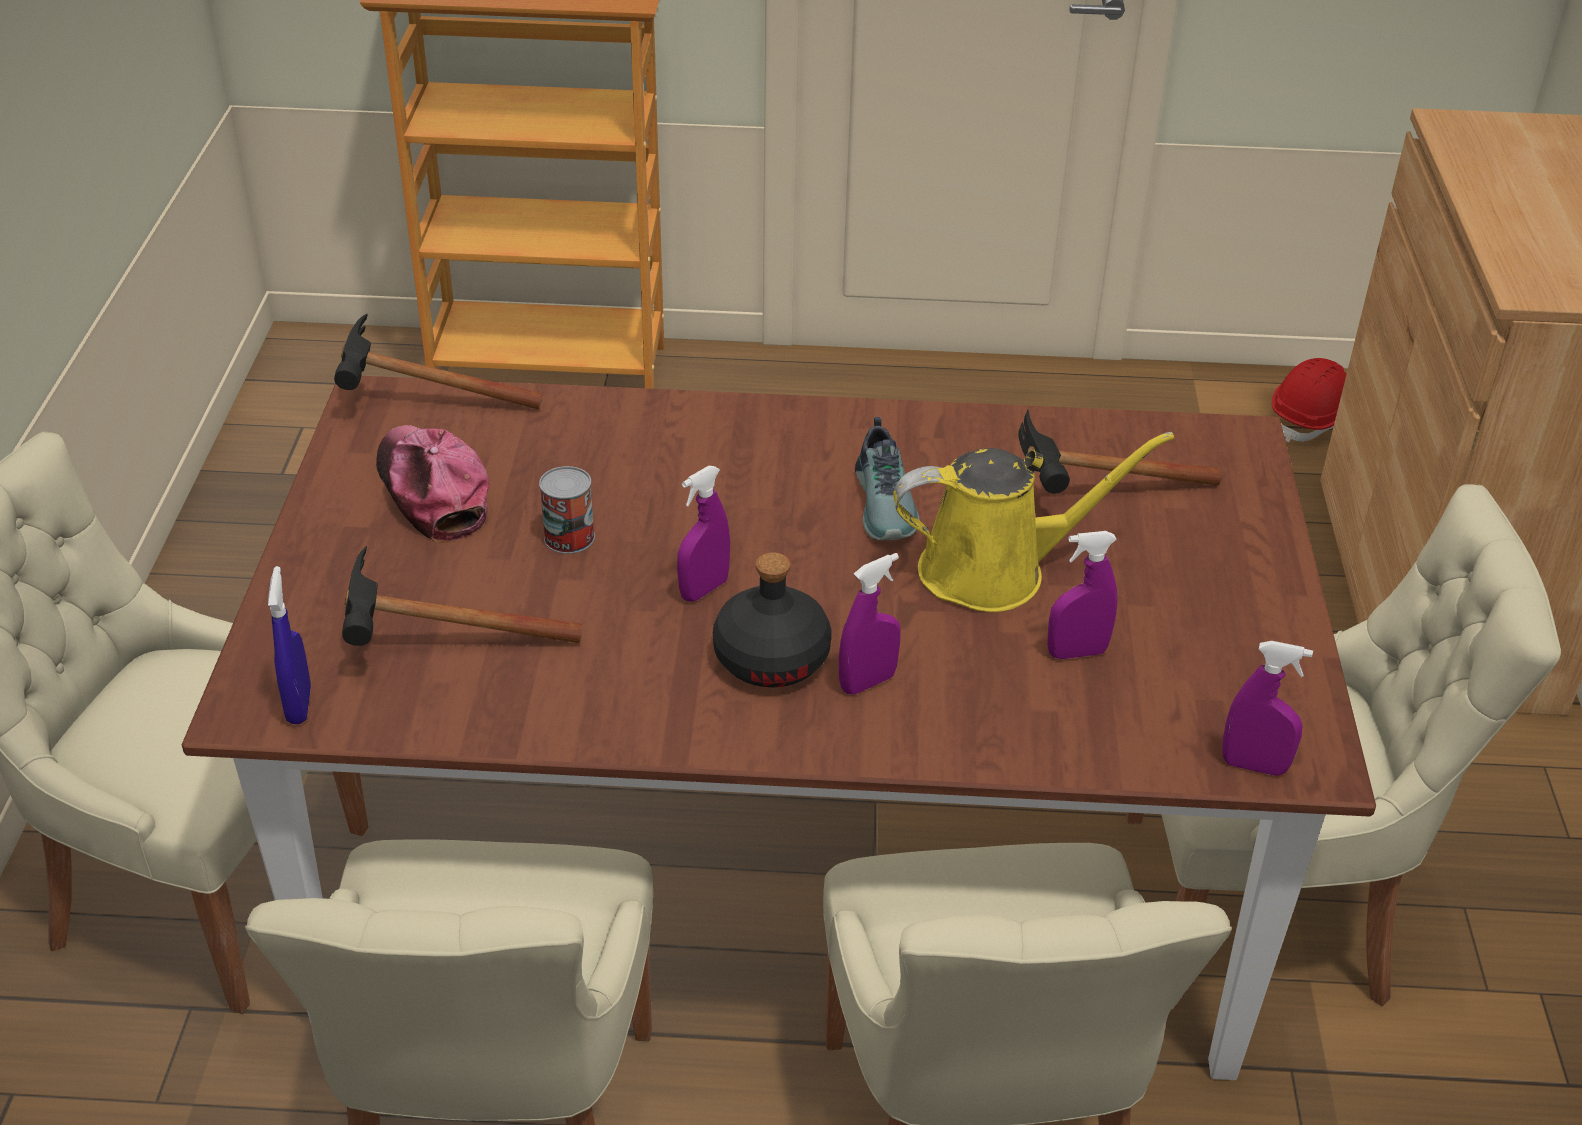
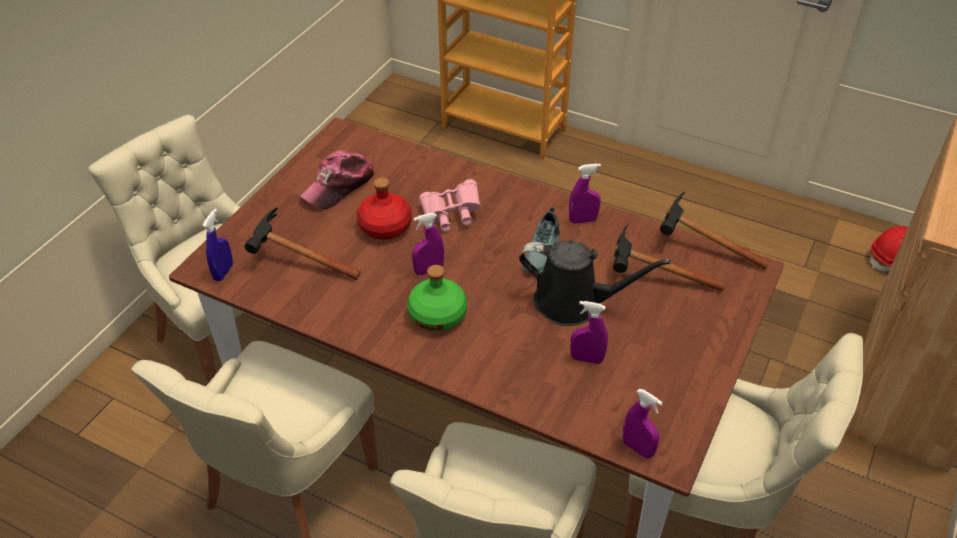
camera: 25 degrees right, 5 degrees up
(417, 403) = (359, 140): hammer -> hammer (698, 247)
(431, 491) = (339, 186): cap -> cap turned 135 degrees counterclockwise
(569, 537) = (384, 226): can -> red bottle
(681, 487) = (451, 215): none -> pink binoculars
(771, 657) = (438, 314): black bottle -> green bottle
(867, 682) = (474, 341): purple spray bottle -> purple spray bottle (583, 220)
(995, 571) = (574, 303): yellow watering can -> black watering can

